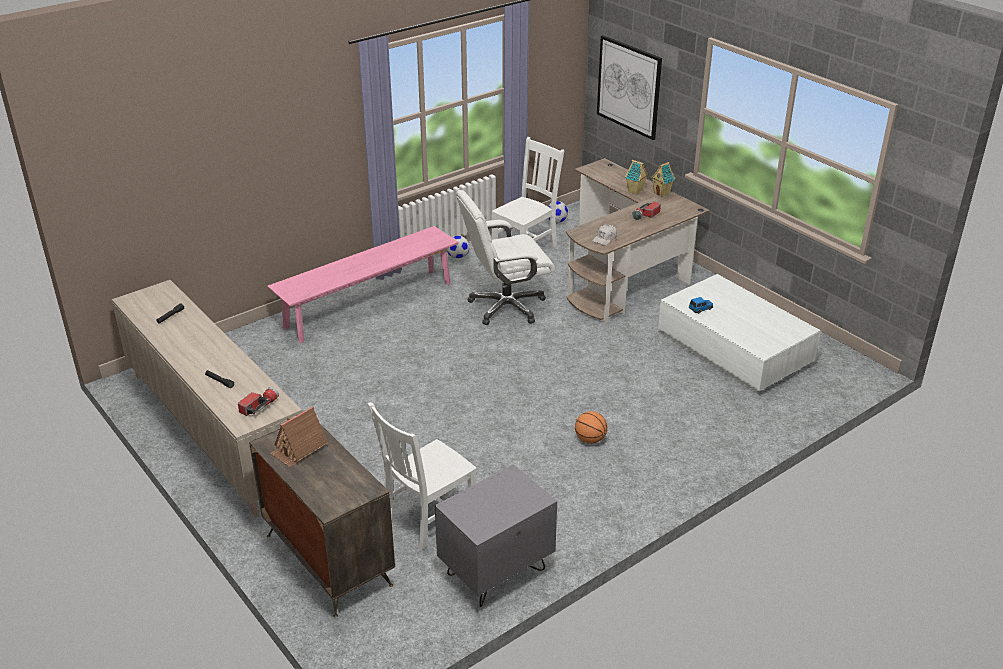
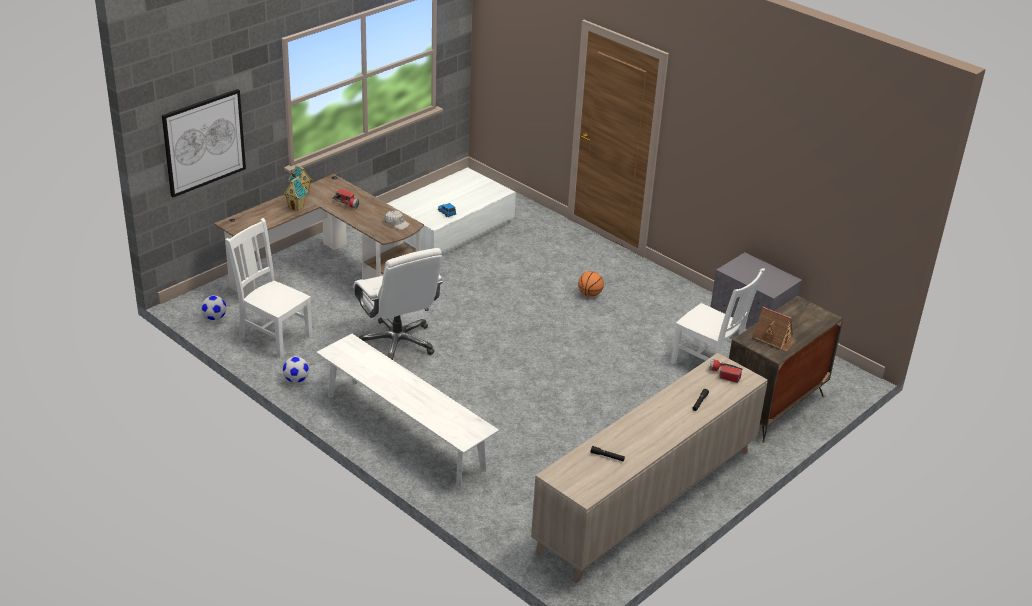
camera: 100 degrees left, 0 degrees up
(369, 305) = (404, 432): pink bench -> white bench

